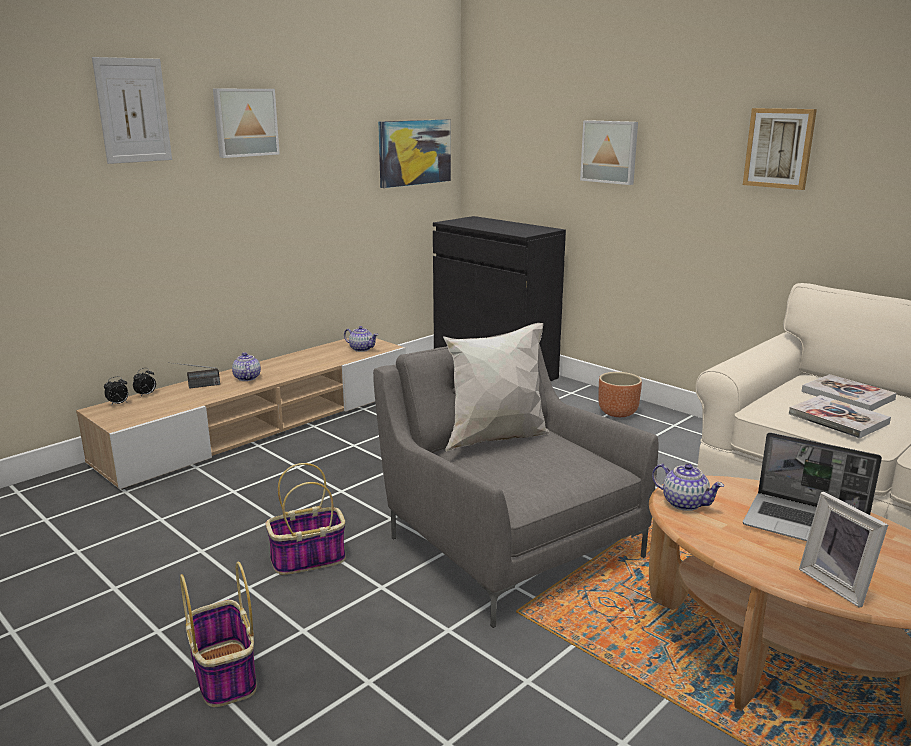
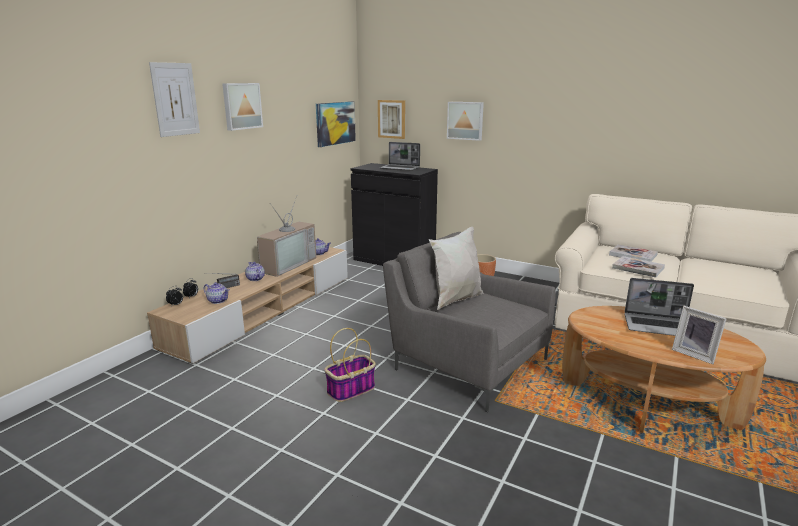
camera: 15 degrees left, 0 degrees up
(224, 673) = (343, 467): basket -> none
(304, 361) = (286, 264): none -> television
(507, 226) = (400, 168): none -> laptop
(684, 503) = (590, 323): teapot -> teapot (218, 301)
(779, 148) = (573, 117): picture -> picture (392, 119)

